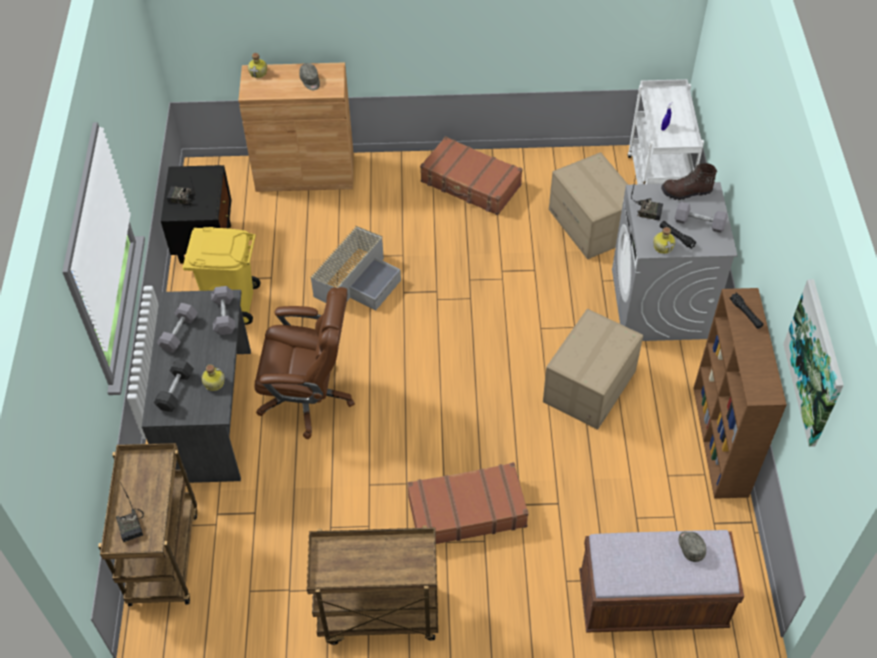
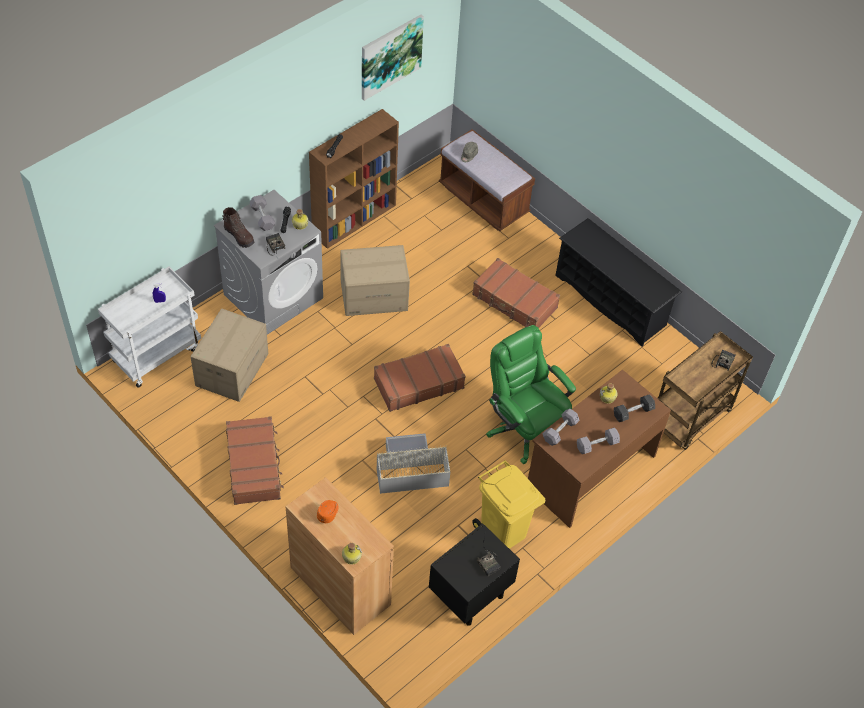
camera: 135 degrees left, 0 degrees up
(210, 414) = (590, 470): grey desk -> brown desk
(308, 397) = (524, 428): brown office chair -> green office chair
(310, 81) = (328, 512): grey cap -> orange cap
(378, 615) = (611, 300): brown cart -> black shoe rack
(444, 349) = (418, 383): none -> brown suitcase

